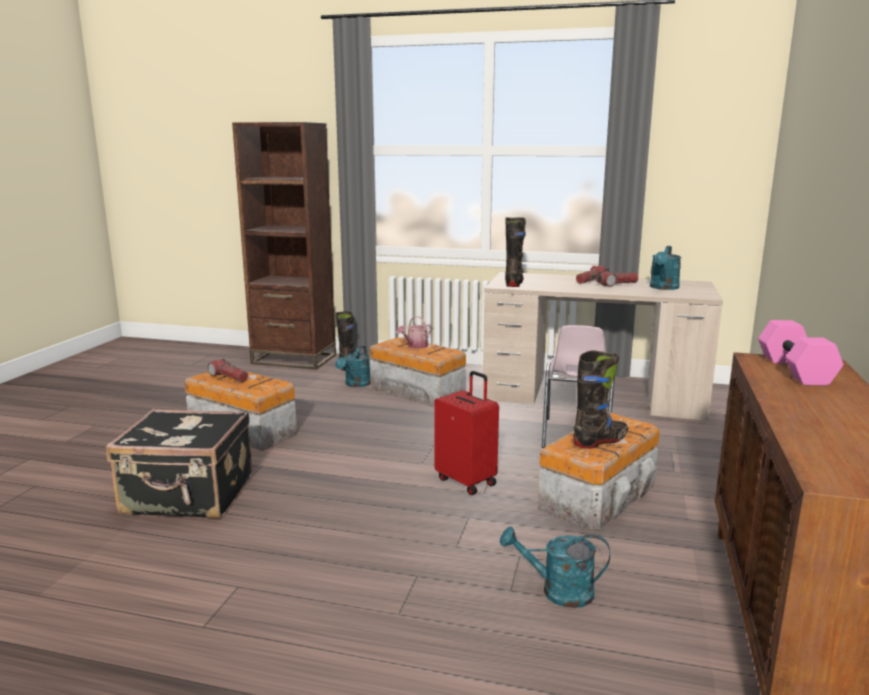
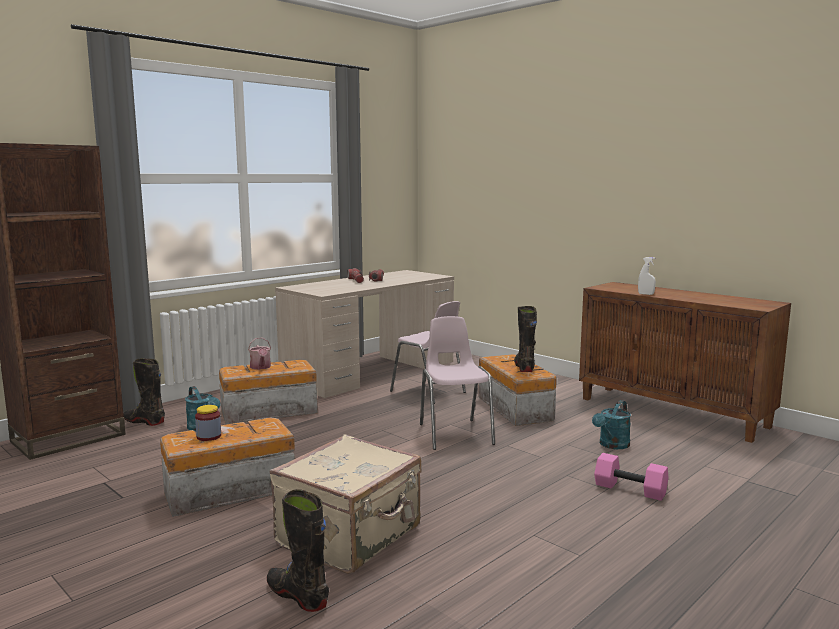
camera: 60 degrees left, 5 degrees down
(189, 497) = (351, 536): black suitcase -> beige suitcase
(229, 377) = (209, 436): flashlight -> jar
(467, 481) = (455, 434): red suitcase -> pink chair
(514, 283) = (325, 291): black boot -> black boot (297, 595)
(663, 288) = (405, 276): turquoise watering can -> none
(767, 388) = (646, 294): none -> white spray bottle
(797, 370) = (623, 287): pink dumbbell -> pink dumbbell (631, 489)

